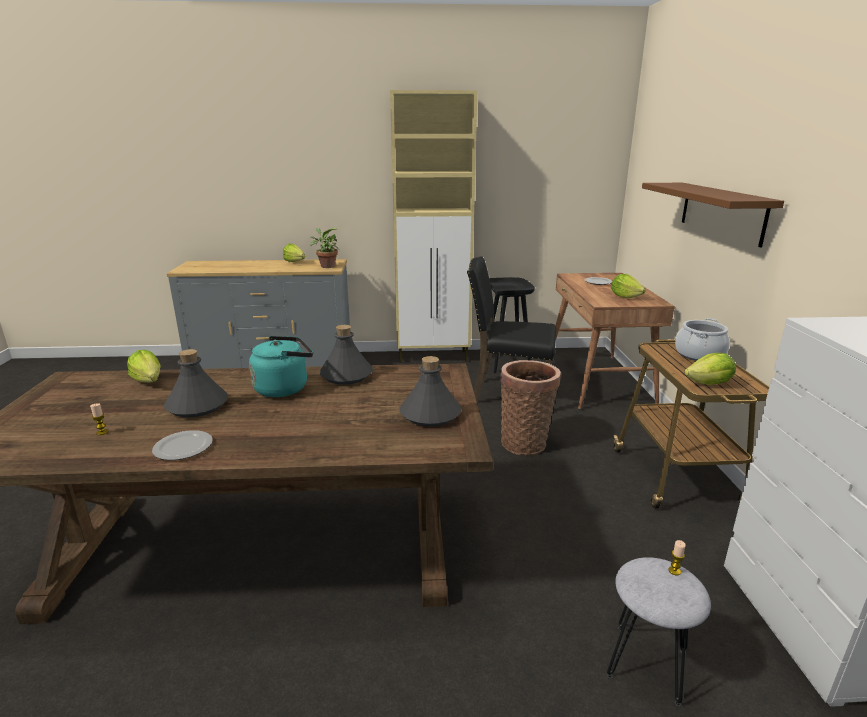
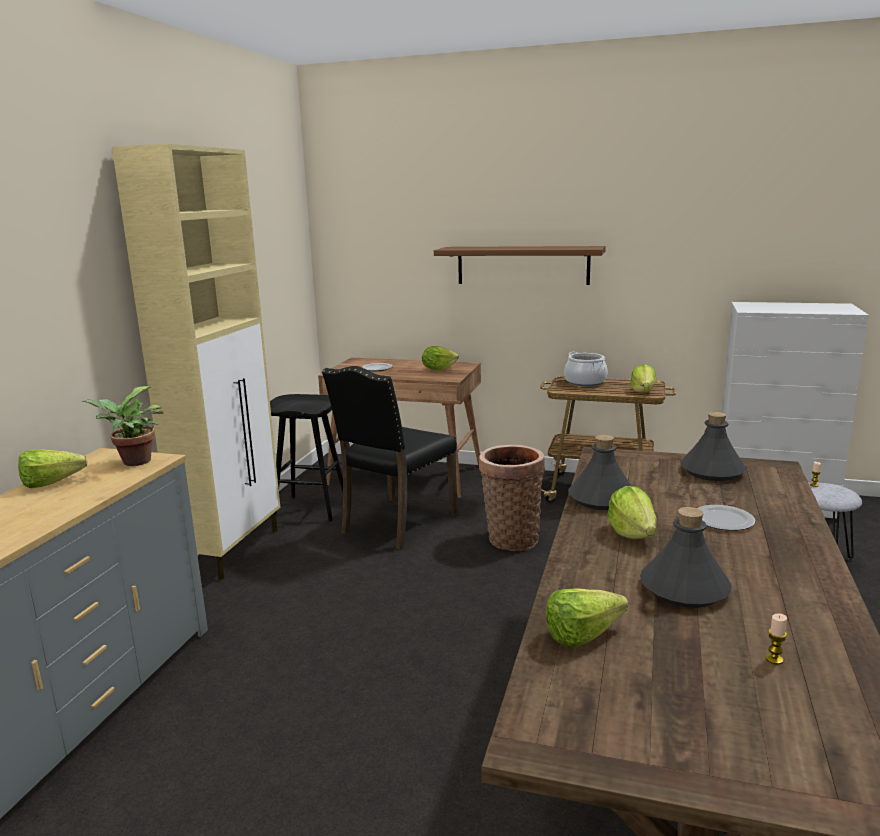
camera: 70 degrees left, 5 degrees down
(183, 448) = (808, 593): plate -> plate (724, 520)
(284, 388) = (632, 533): turquoise kettle -> lettuce

